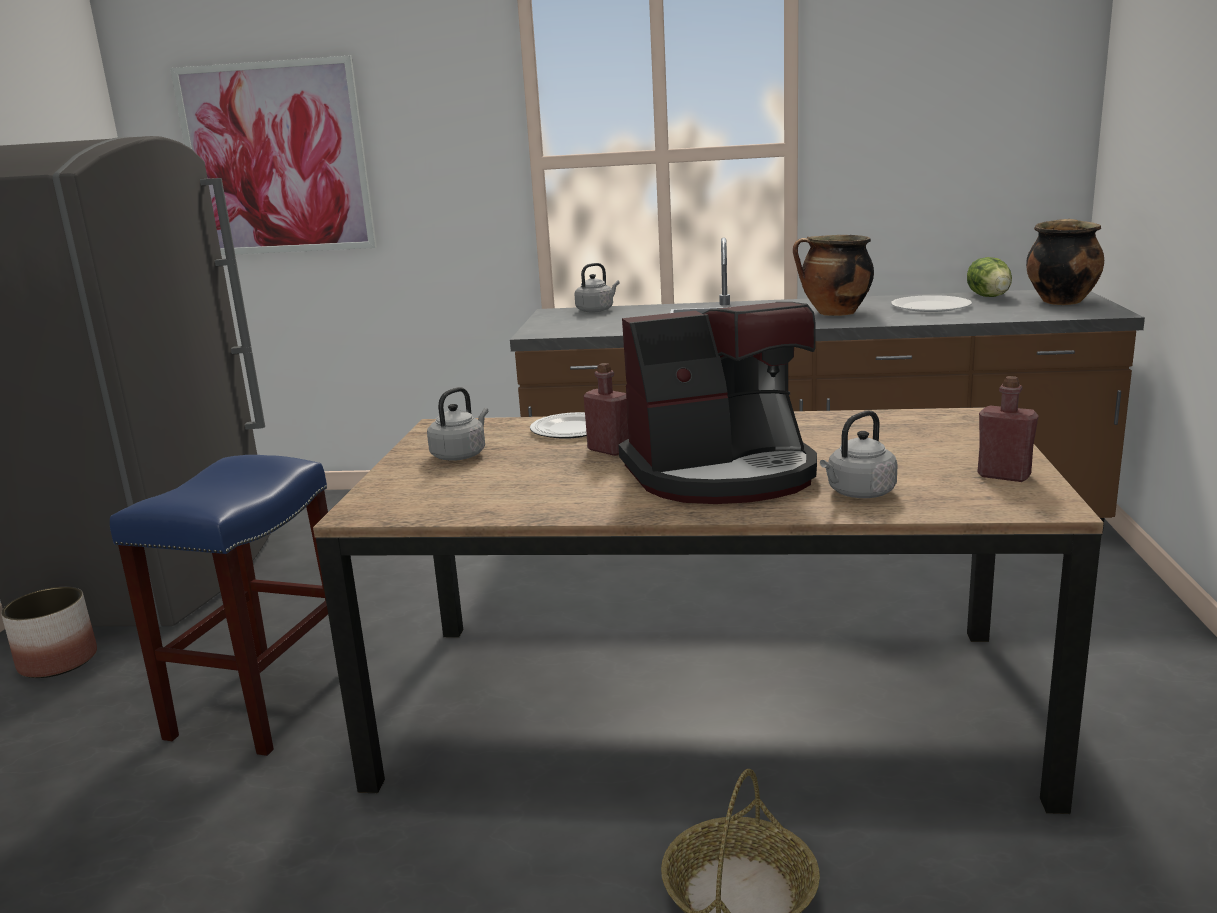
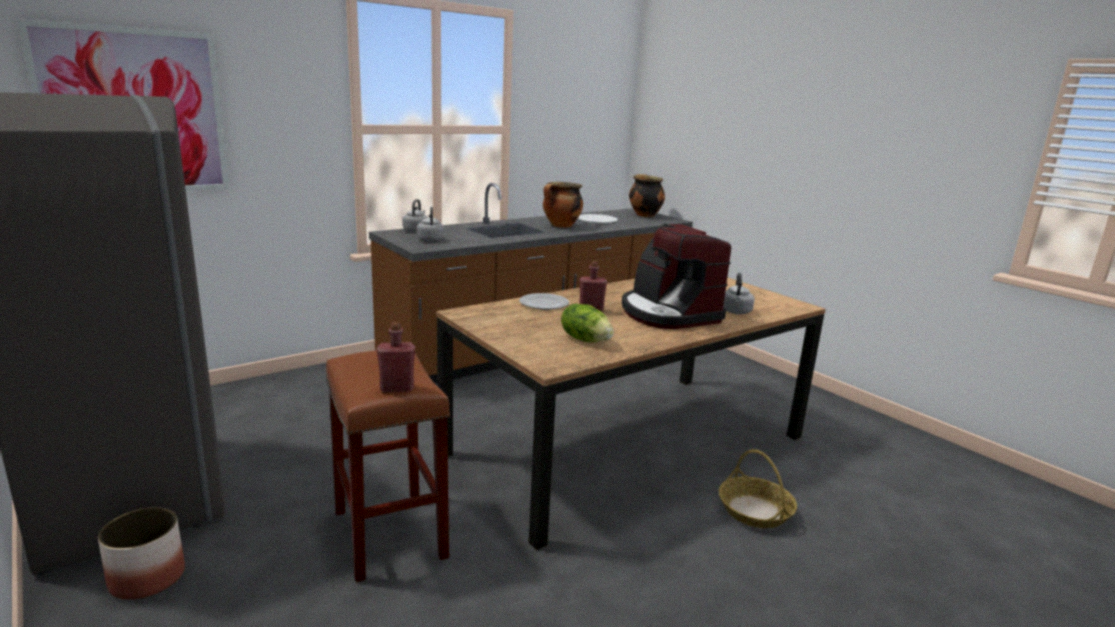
camera: 45 degrees left, 0 degrees up
(263, 701) = (388, 533): blue stool -> brown stool
(460, 455) = (520, 327): grey kettle -> grey kettle (430, 239)
(722, 474) = (668, 313): coffee machine -> coffee machine turned 120 degrees clockwise
(990, 296) = (609, 213): lettuce -> lettuce (586, 339)
(1003, 475) = (763, 296): red bottle -> red bottle (397, 388)

